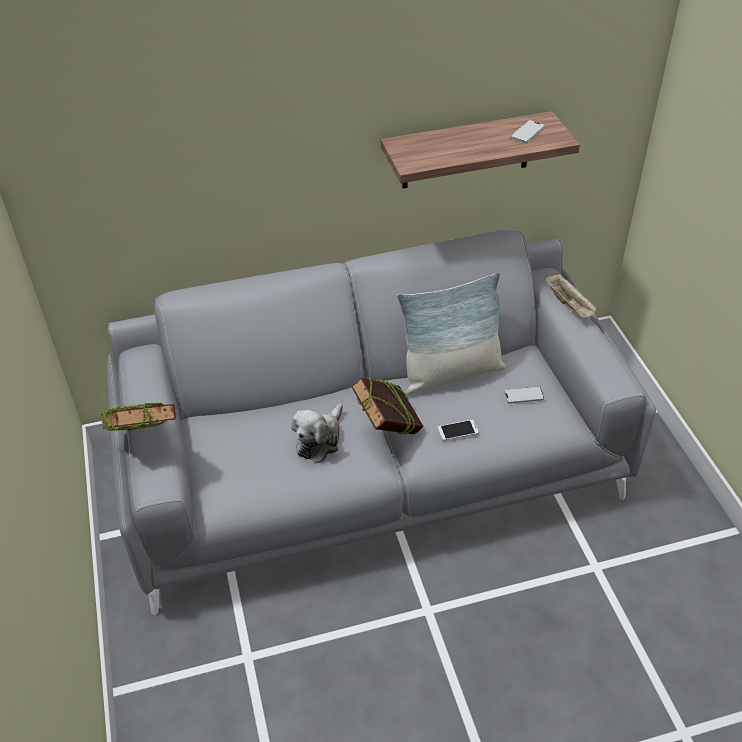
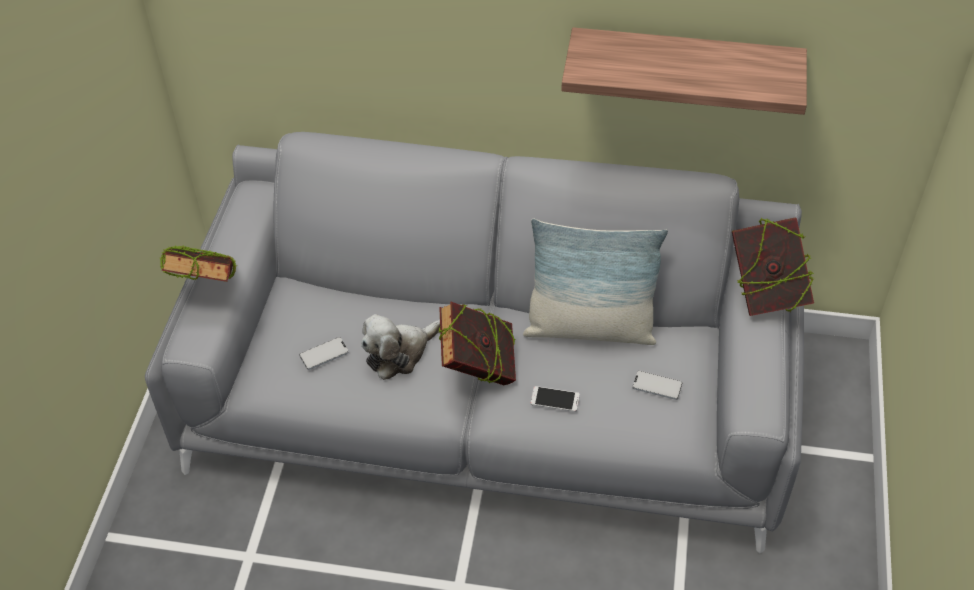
camera: 25 degrees right, 5 degrees up
(527, 132) = (752, 70): phone -> phone (324, 354)
(569, 304) = (766, 294): beige tray -> book

